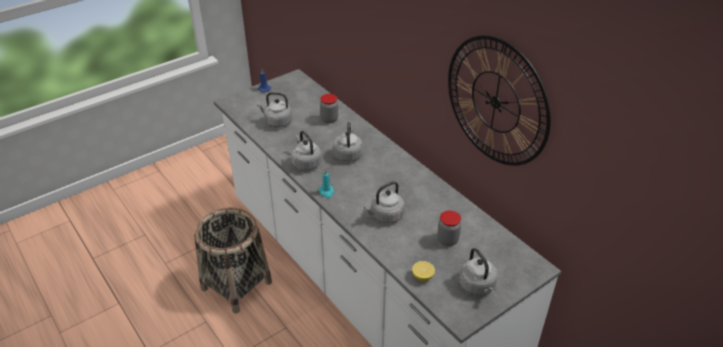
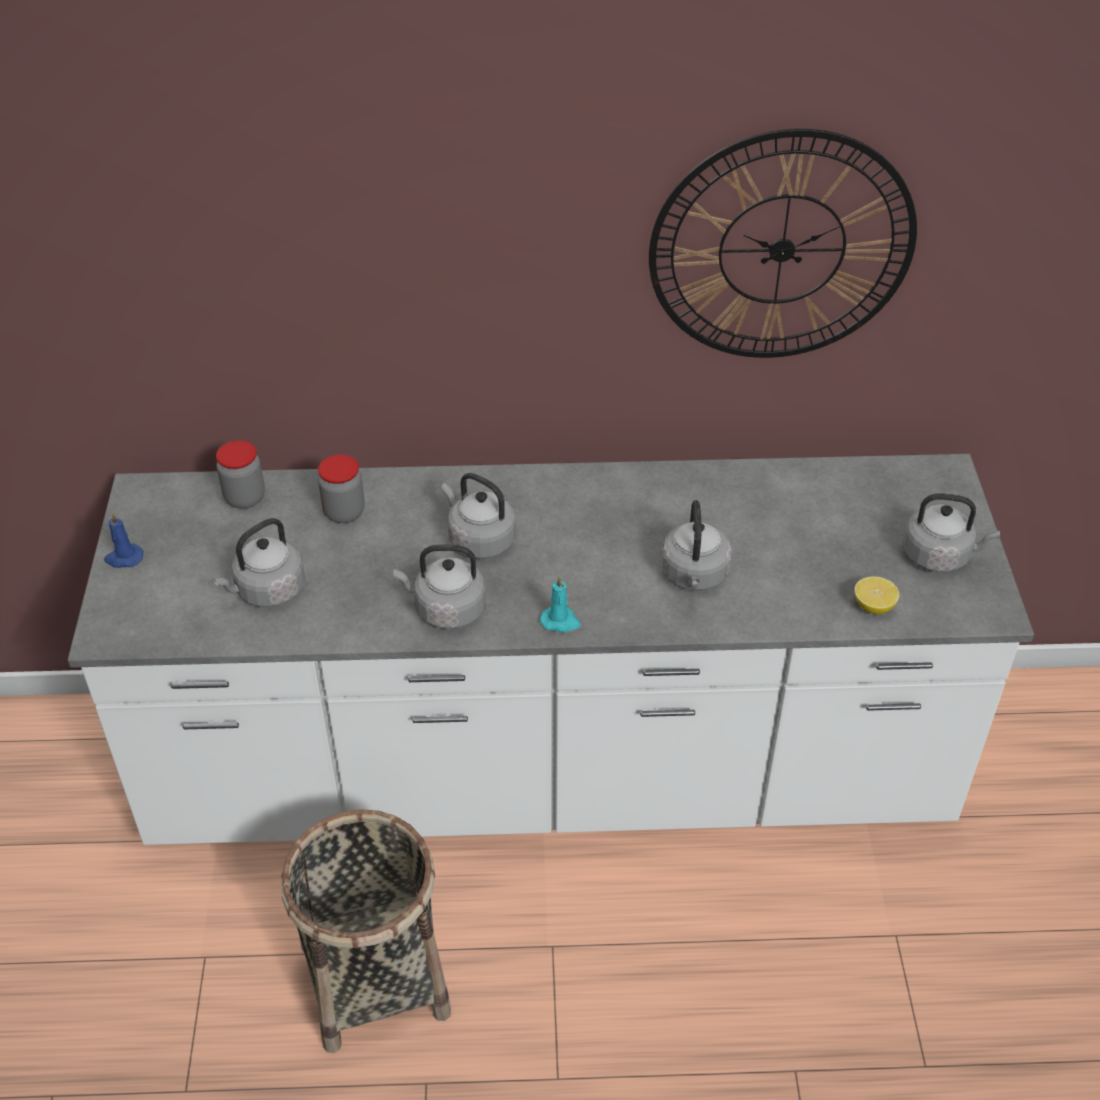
camera: 55 degrees left, 5 degrees up
(447, 240) = (813, 533): jar -> jar (245, 498)

